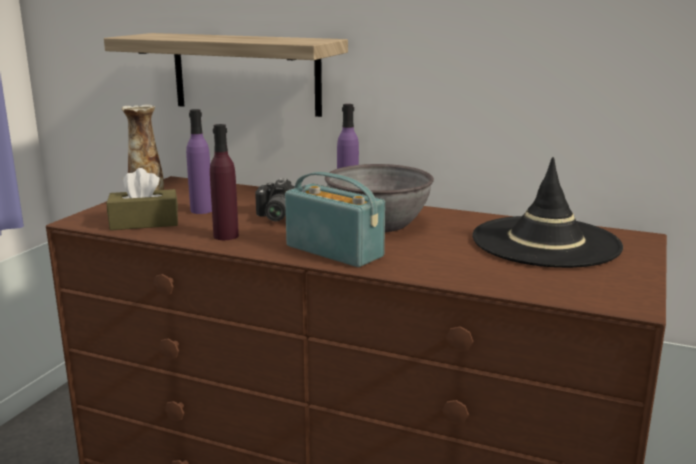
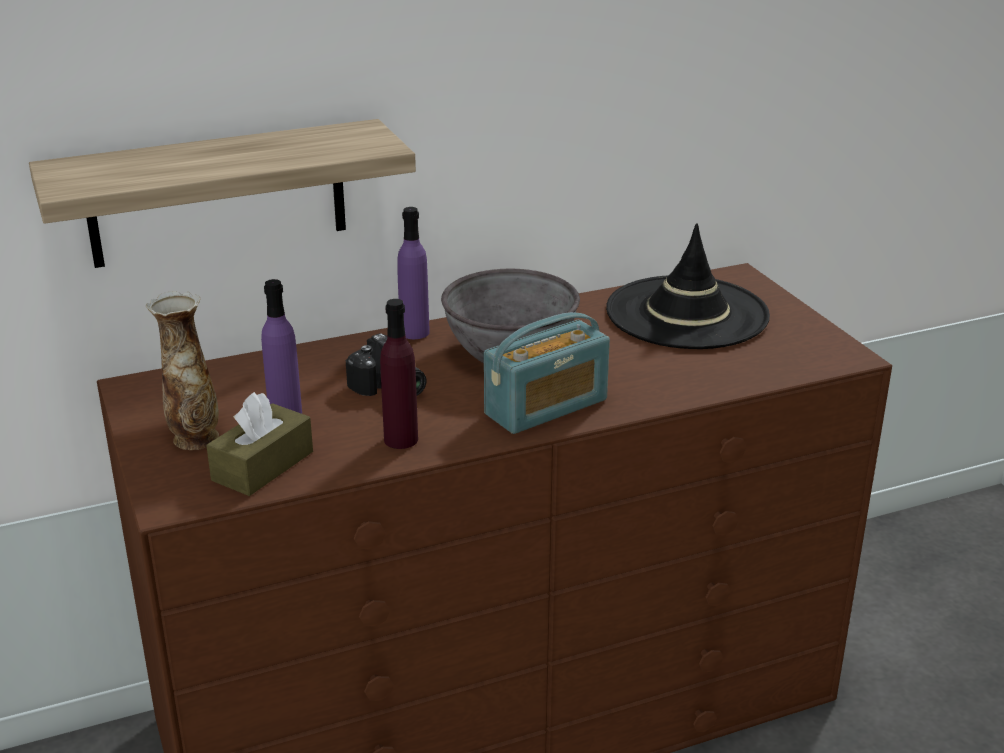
camera: 45 degrees left, 10 degrees up
(334, 251) = (546, 407): radio -> radio turned 150 degrees clockwise

